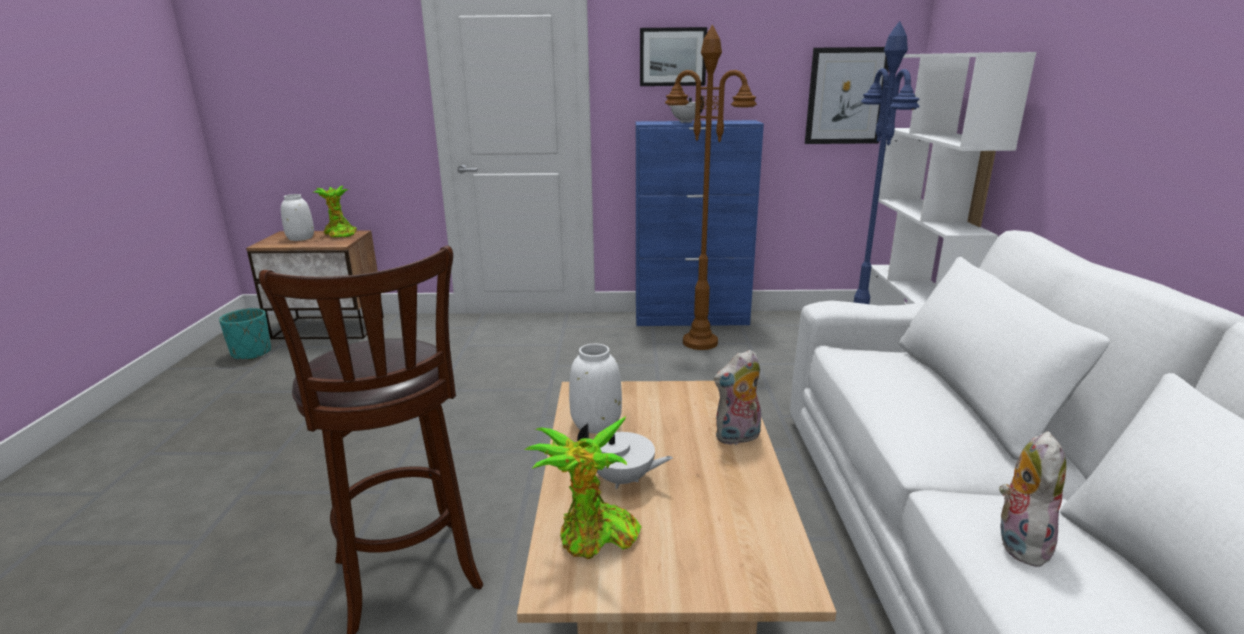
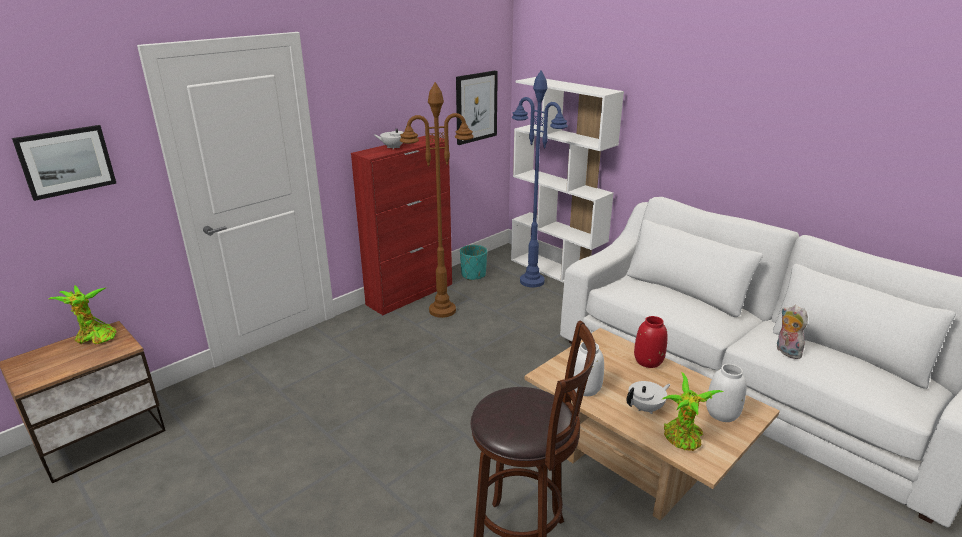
camera: 45 degrees left, 5 degrees up
(252, 353) = (61, 506): turquoise planter -> turquoise planter (473, 275)
(300, 238) = (56, 359): white vase -> white vase (722, 413)
(672, 57) = (370, 96): picture -> picture (66, 161)
(692, 319) = (410, 294): blue cabinet -> red cabinet
(738, 437) = (648, 361): plush toy -> red vase

